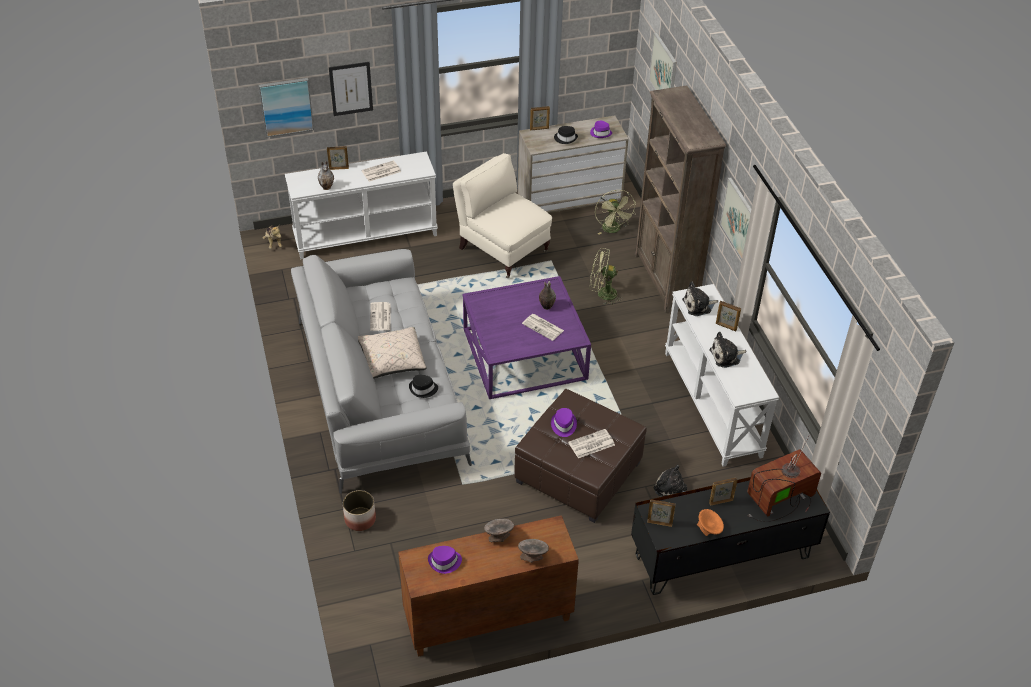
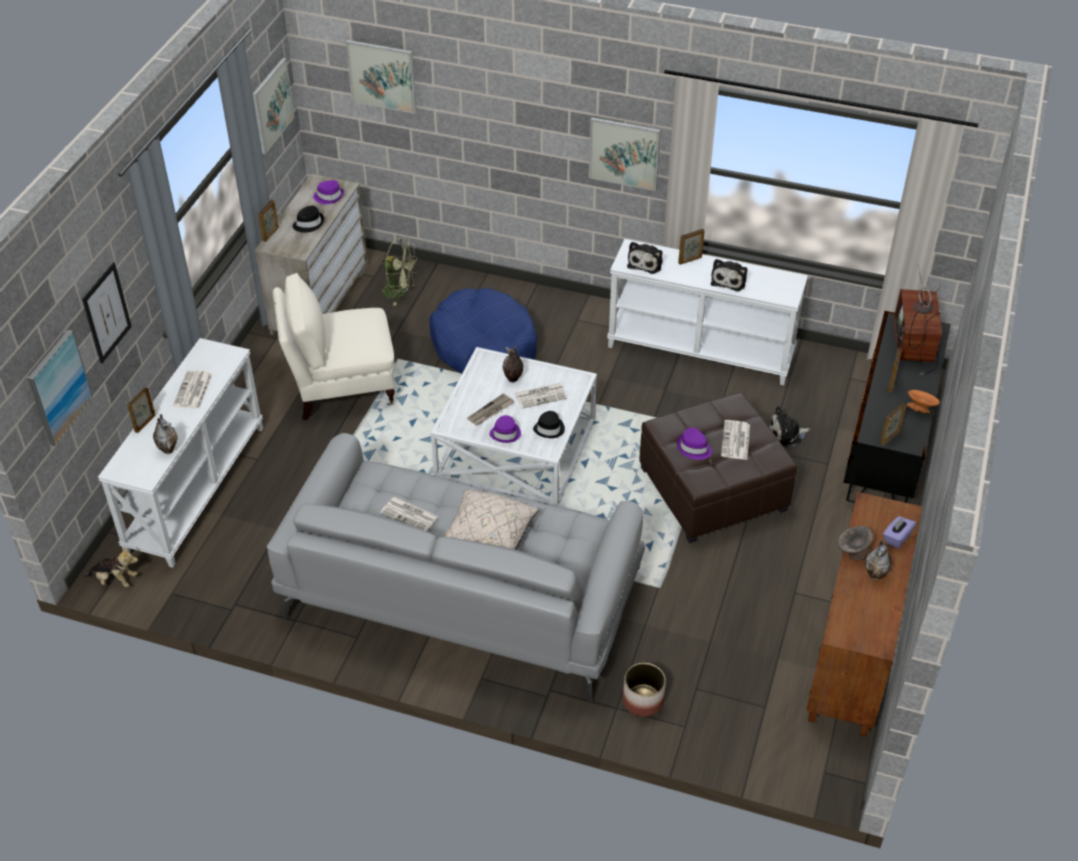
camera: 55 degrees left, 0 degrees up
(423, 389) = (556, 531): black hat -> black hat (549, 429)
(444, 562) = (861, 610): purple hat -> purple hat (506, 433)
(485, 557) = (876, 575): none -> vase
(506, 311) = (490, 411): none -> newspaper
(524, 354) = (515, 448): purple coffee table -> white coffee table
(532, 556) = (896, 538): grey bowl -> purple tissue box
(598, 49) = (272, 105): none -> picture
(602, 294) = (484, 347): green fan -> blue dog bed
(666, 280) = (509, 294): brown bookcase -> none

